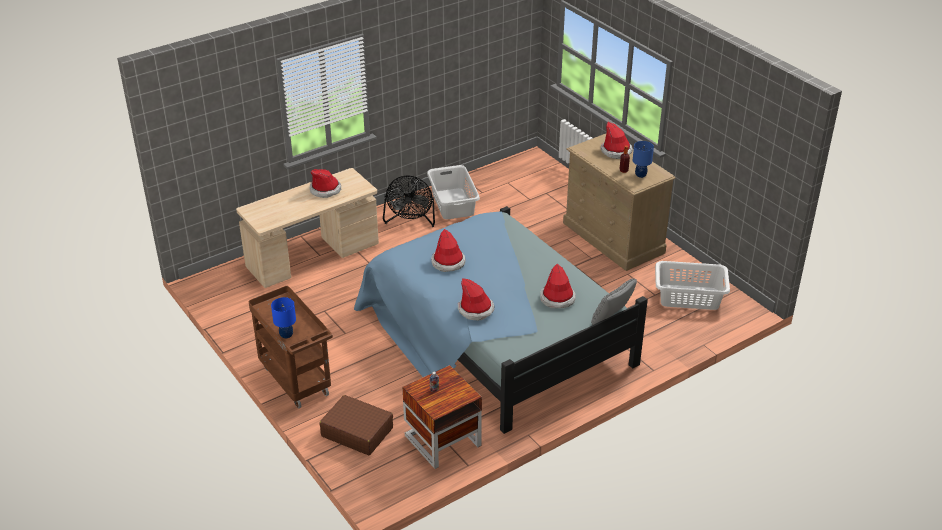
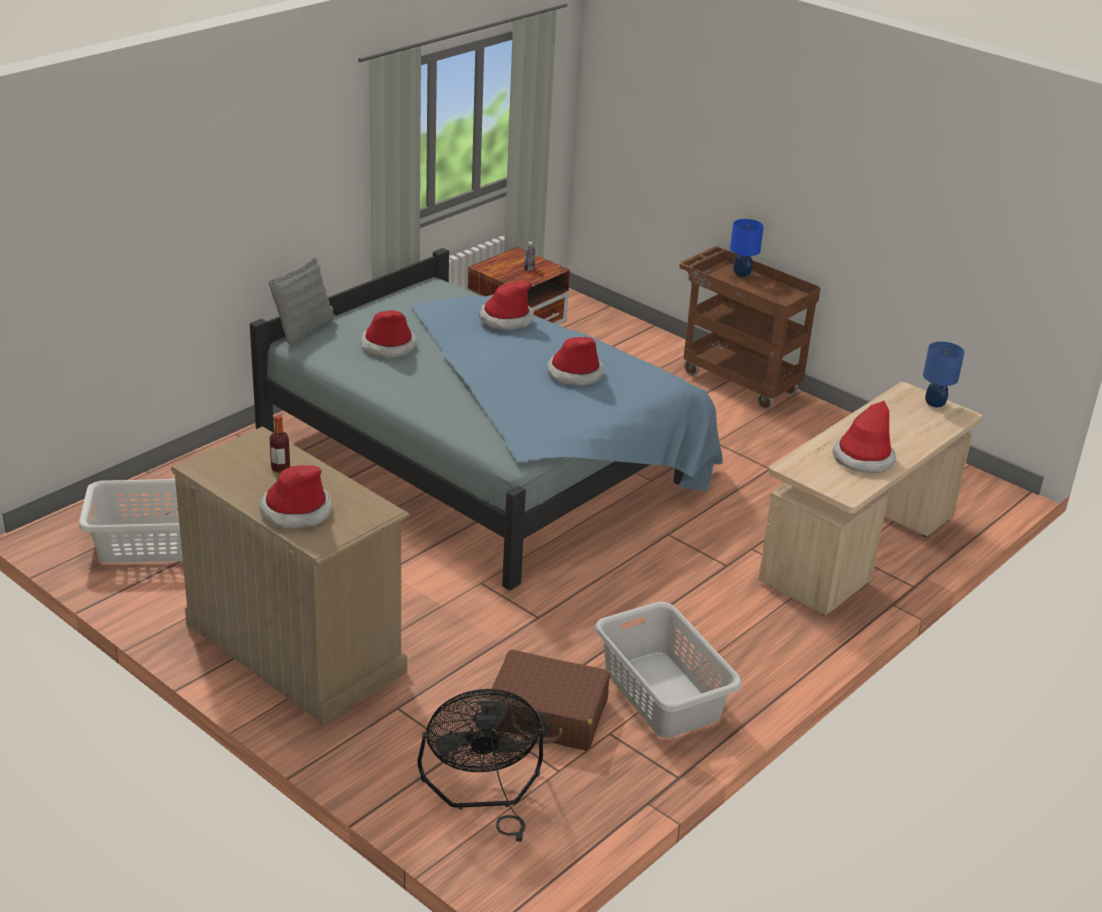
camera: 165 degrees right, 5 degrees down
(357, 432) = (625, 344): brown suitcase -> brown suitcase (547, 714)
(409, 219) = (734, 645): black fan -> black fan (486, 794)
(641, 176) = (244, 460): blue table lamp -> blue table lamp (934, 403)

